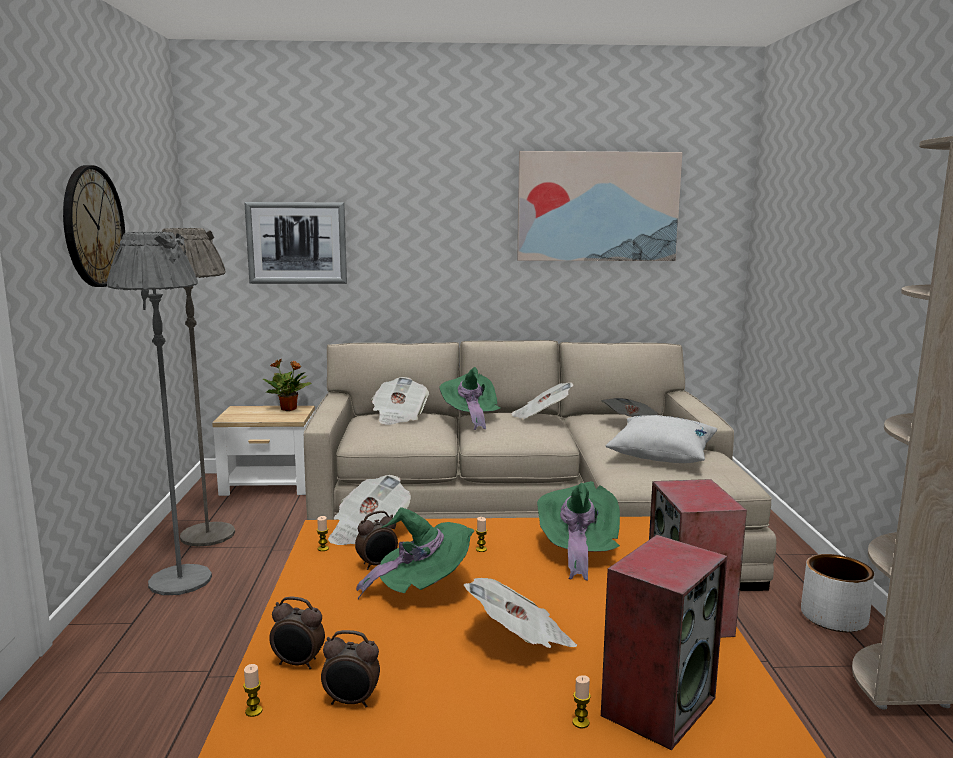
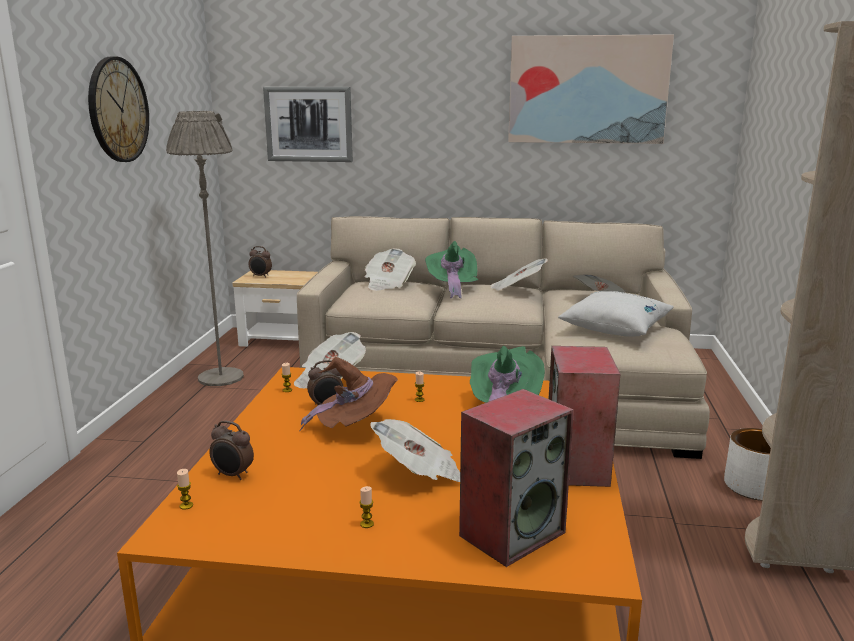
camera: 10 degrees right, 5 degrees up
(180, 580) = (189, 412): grey floor lamp -> none
(289, 409) = (300, 274): potted plant -> none
(351, 702) = (263, 506): alarm clock -> alarm clock (260, 276)
(422, 589) = (356, 427): green hat -> brown hat
(580, 722) = (440, 539): candle -> candle (367, 524)

